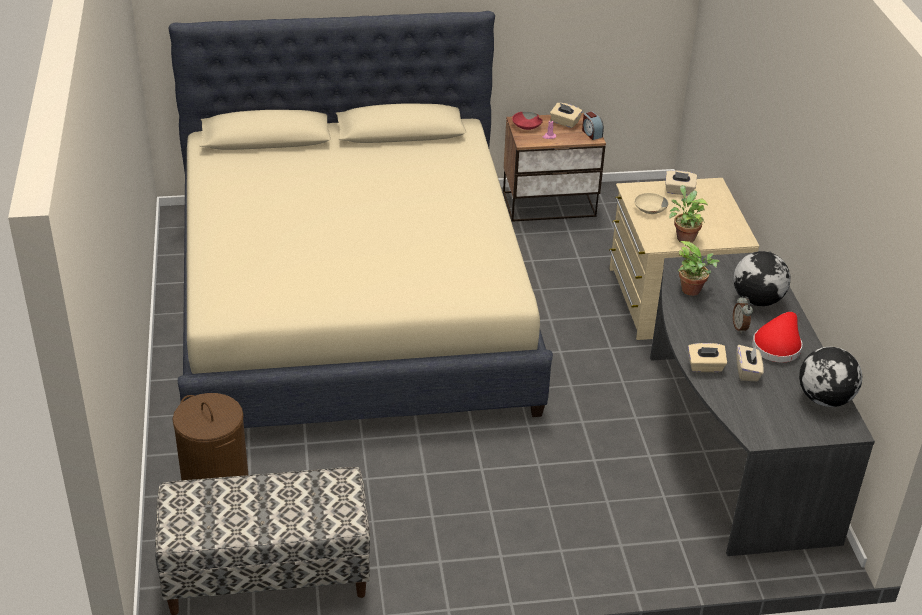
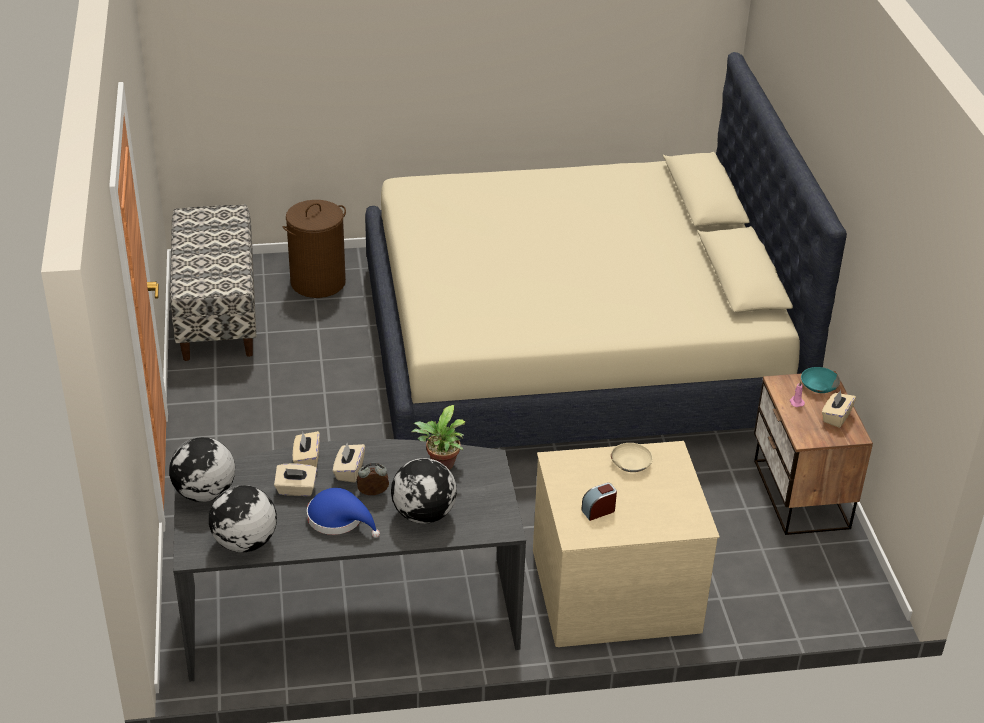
camera: 90 degrees right, 0 degrees up
(527, 125) = (818, 385): red bowl -> turquoise bowl
(591, 133) = (816, 438): alarm clock -> alarm clock (598, 510)
(679, 191) = (675, 492): beige tissue box -> beige tissue box (349, 471)
(683, 237) = (572, 485): potted plant -> none
(769, 429) = (204, 493): none -> globe
(777, 345) = (339, 519): red hat -> blue hat

